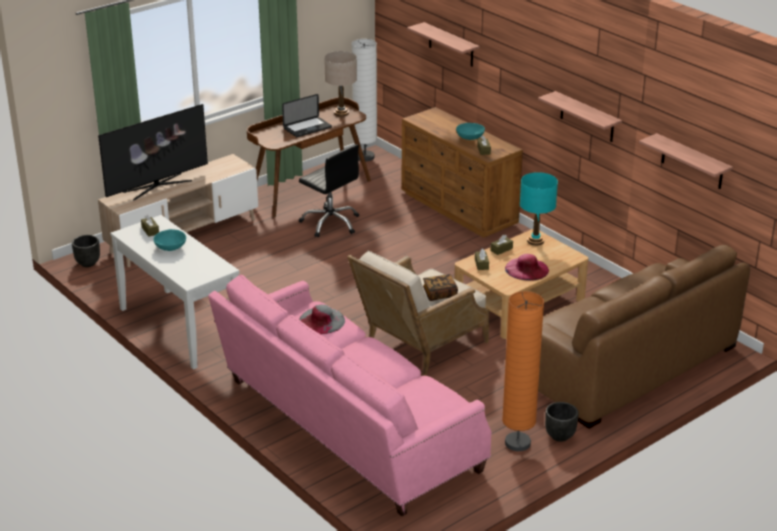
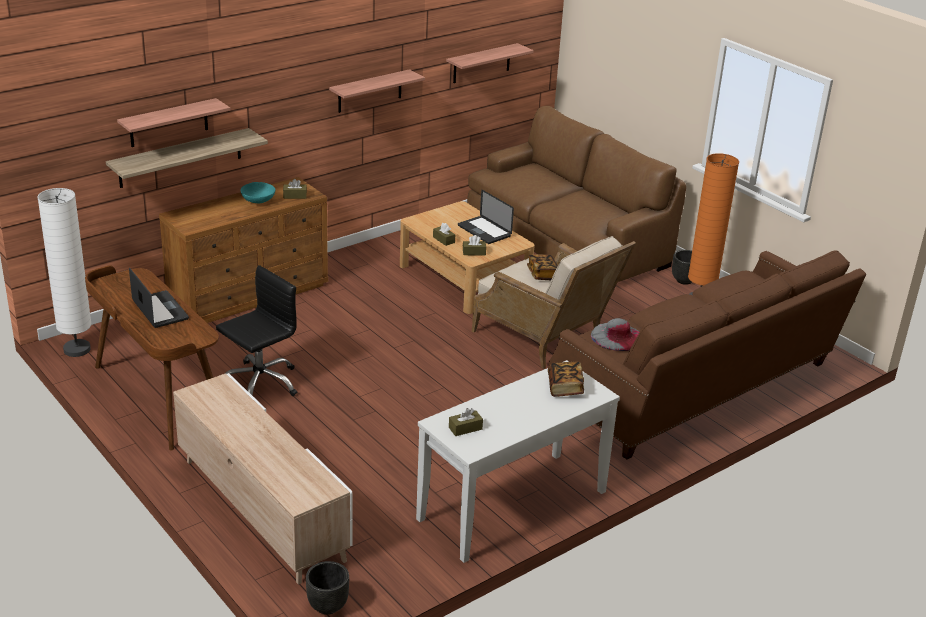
camera: 90 degrees left, 0 degrees up
(157, 186) = (264, 458): television -> none
(170, 247) = (512, 410): turquoise bowl -> none
(199, 268) = (565, 387): none -> book
(341, 113) = (121, 284): beige table lamp -> none
(346, 427) = (696, 388): pink sofa -> brown sofa
(455, 76) = (180, 158): none -> shelf
(526, 269) = (484, 231): pink hat -> laptop
(535, 241) = (427, 221): turquoise table lamp -> none

